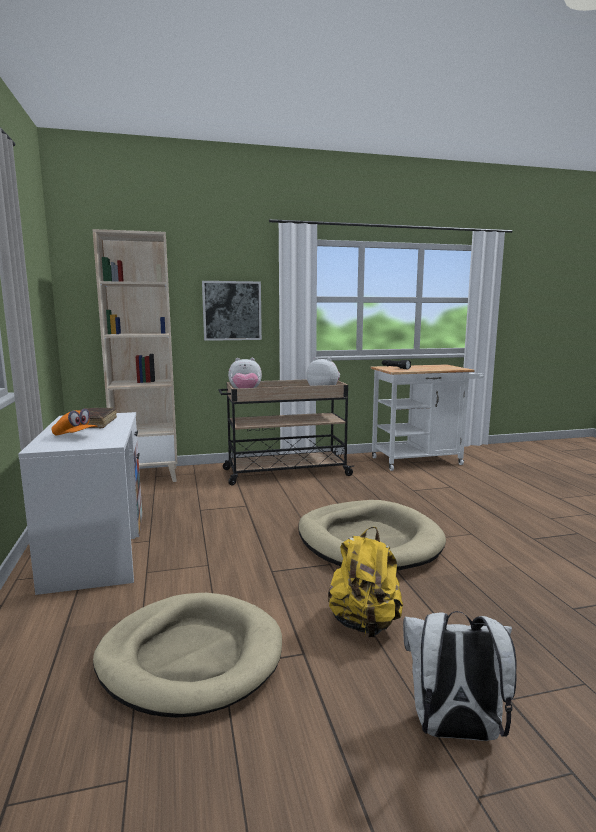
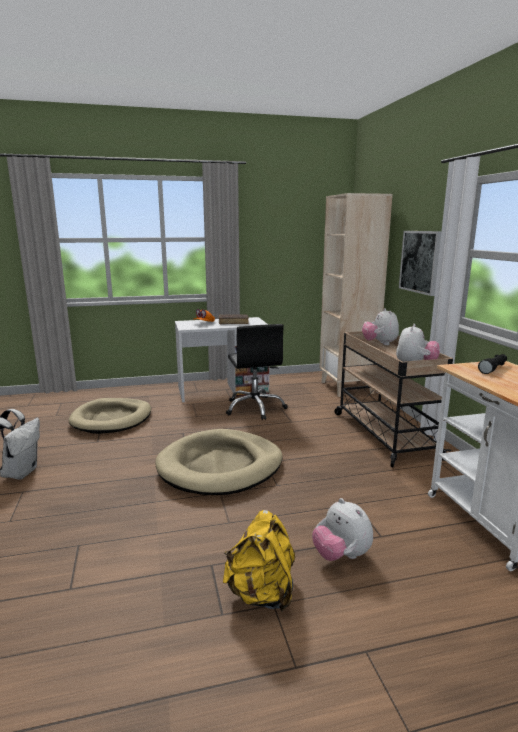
camera: 90 degrees right, 5 degrees up
(192, 524) = (255, 408): none -> black office chair
(364, 624) = (111, 458): yellow backpack -> yellow backpack (262, 594)
(482, 498) = (341, 555): none -> plush toy

